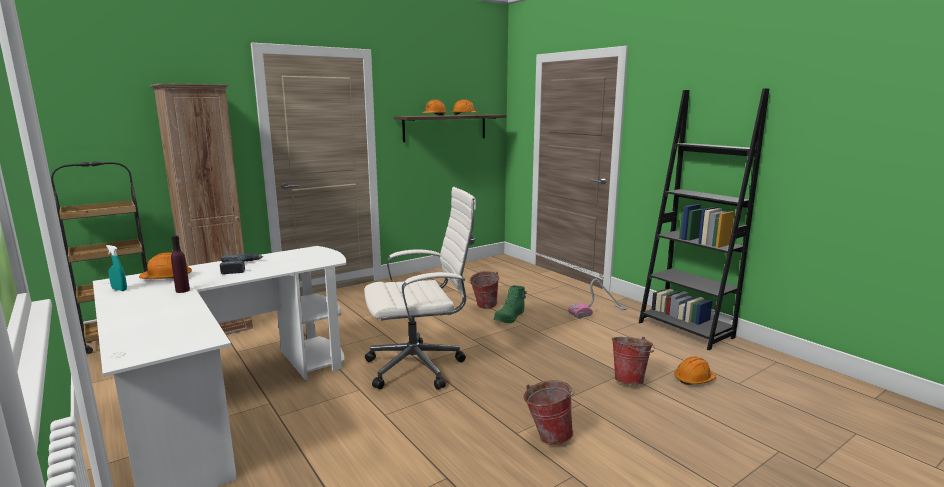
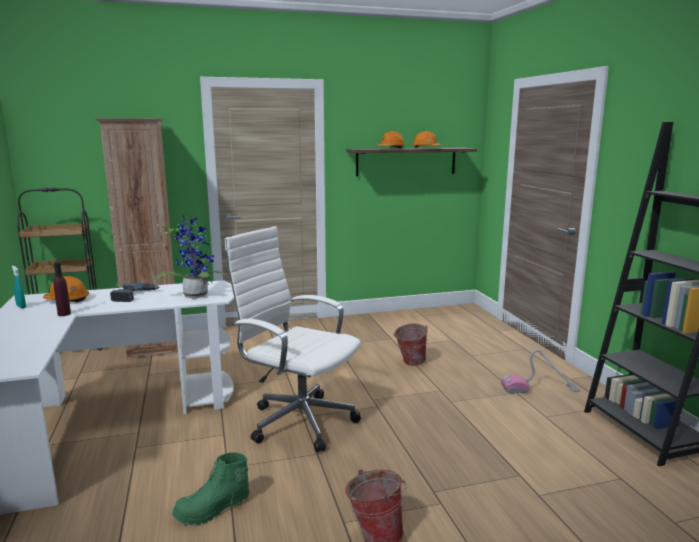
camera: 20 degrees right, 0 degrees up
(304, 260) = (195, 294): none -> potted plant
(420, 366) = (297, 420): white office chair -> white office chair turned 150 degrees counterclockwise
(510, 318) = (430, 380): green boot -> green boot (213, 509)
(630, 379) = (524, 485): bucket -> none
(694, 379) = (611, 503): orange hard hat -> none

